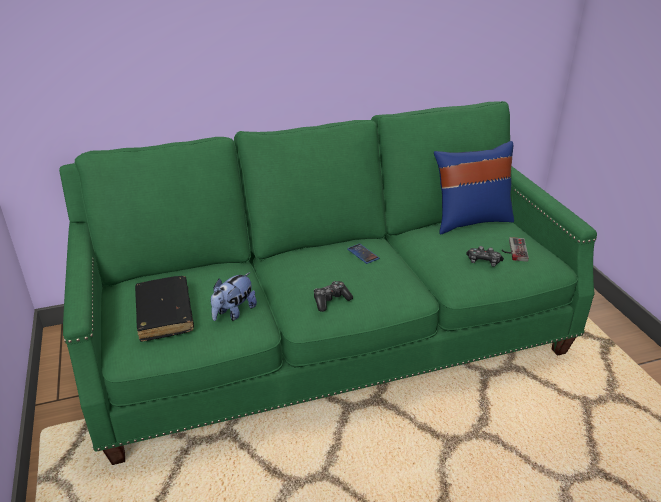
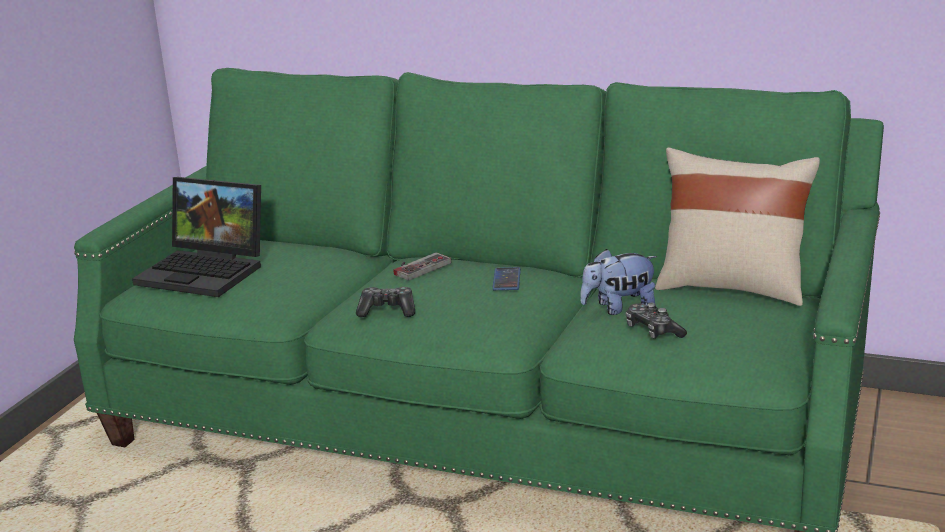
camera: 40 degrees right, 10 degrees down
(165, 314) = (207, 271): black book -> laptop
(233, 312) = (273, 291): plush toy -> plush toy (619, 308)
(470, 221) = (732, 287): blue pillow -> beige pillow
(513, 250) = (725, 332): game controller -> game controller (418, 267)

